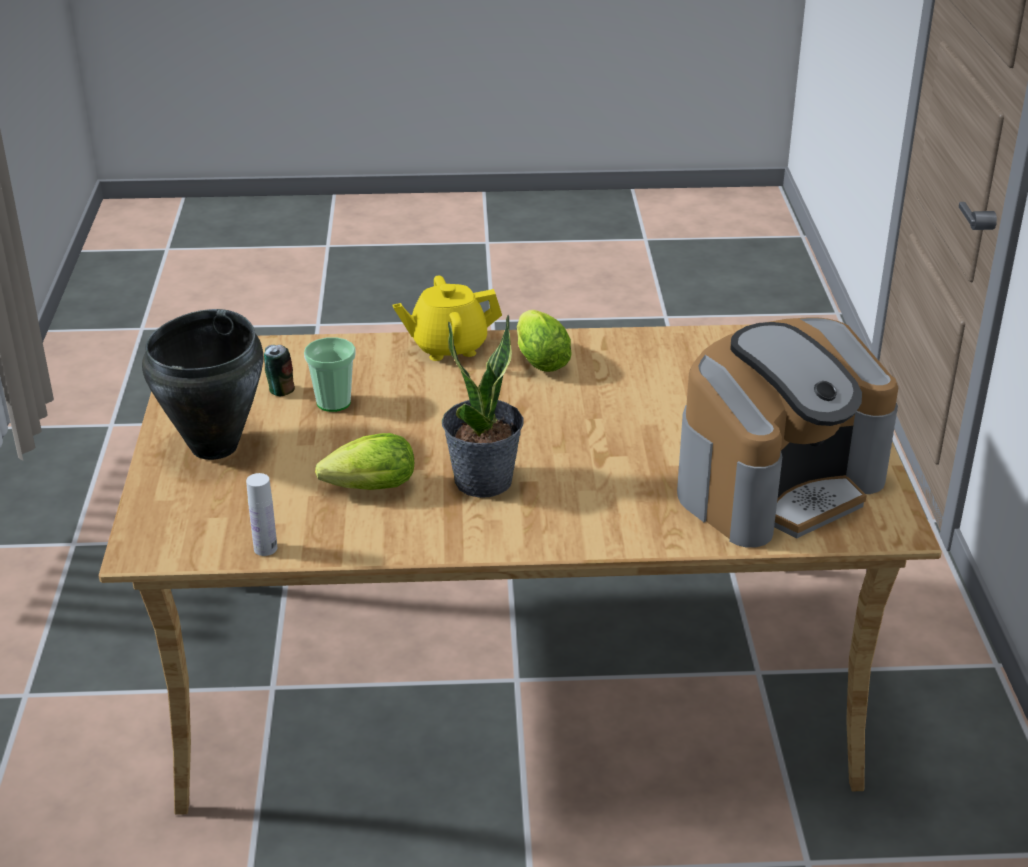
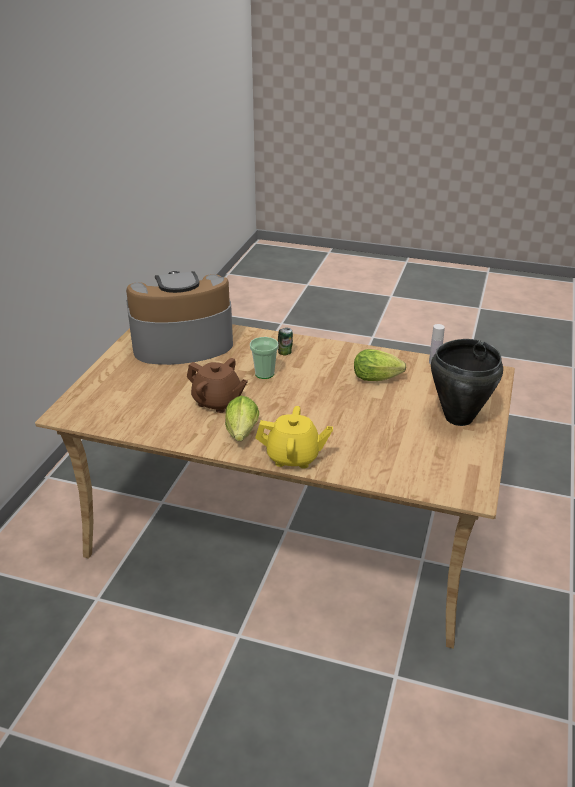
camera: 160 degrees left, 0 degrees up
(280, 390) = (415, 447): can -> can (285, 353)
(333, 402) = (383, 431): cup -> cup (264, 374)
(484, 481) = (318, 371): potted plant -> none
(612, 395) = (217, 402): none -> brown teapot

